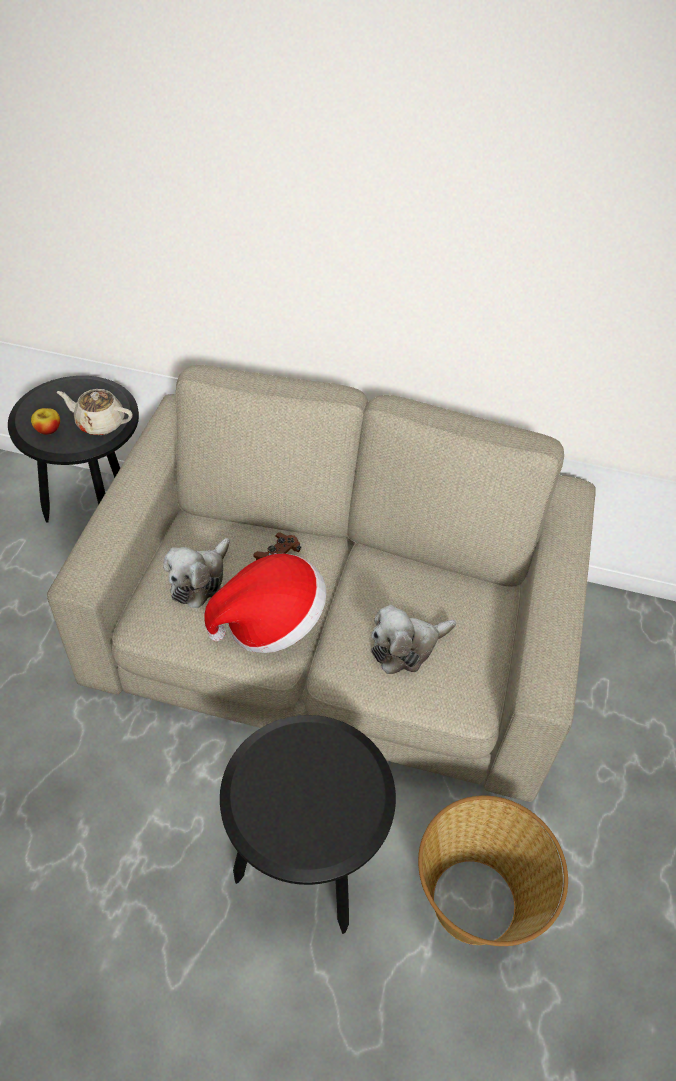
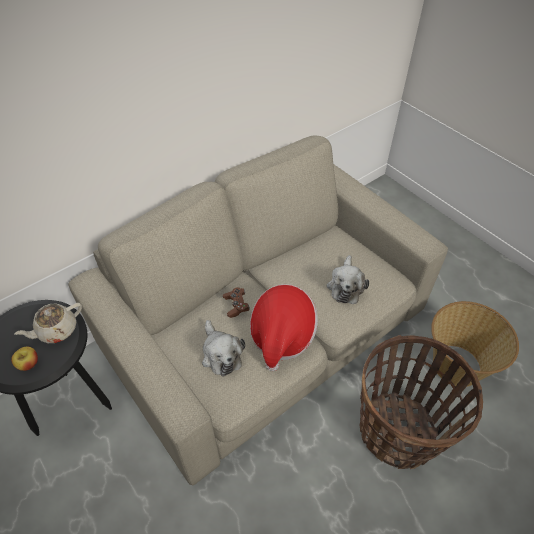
camera: 50 degrees left, 0 degrees up
(305, 871) = (398, 431): black side table -> basket

